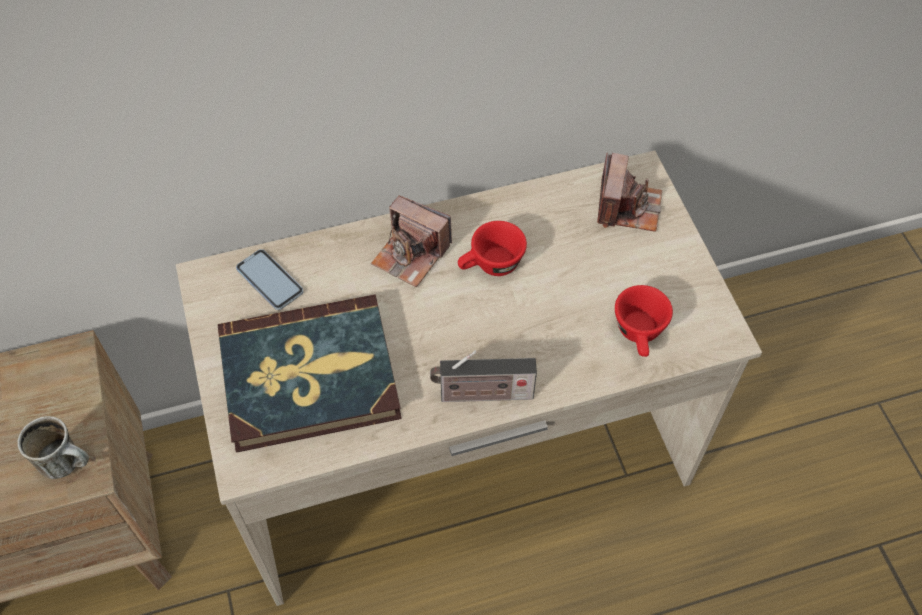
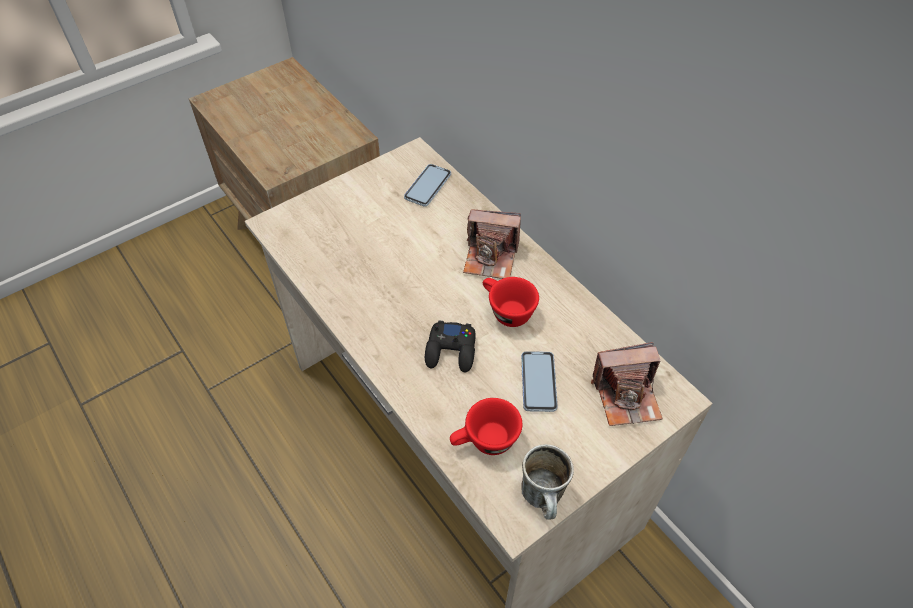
camera: 70 degrees right, 5 degrees down
(69, 463) = (279, 163): mug -> mug (545, 499)
(309, 377) = (355, 233): book -> none
(411, 254) = (491, 257): camera -> camera turned 90 degrees counterclockwise
(482, 395) = (378, 340): radio -> none
(522, 330) = (451, 351): none -> black game controller
(588, 268) = (538, 382): none -> phone

